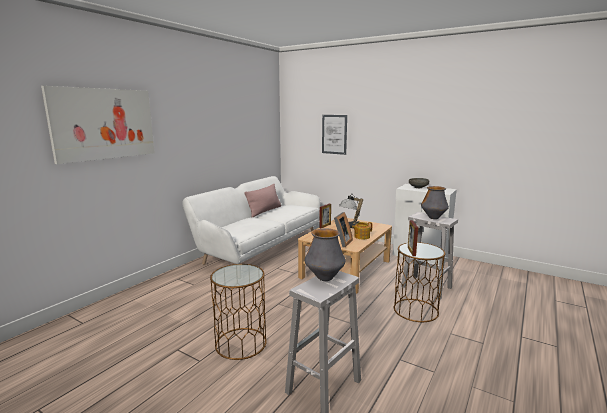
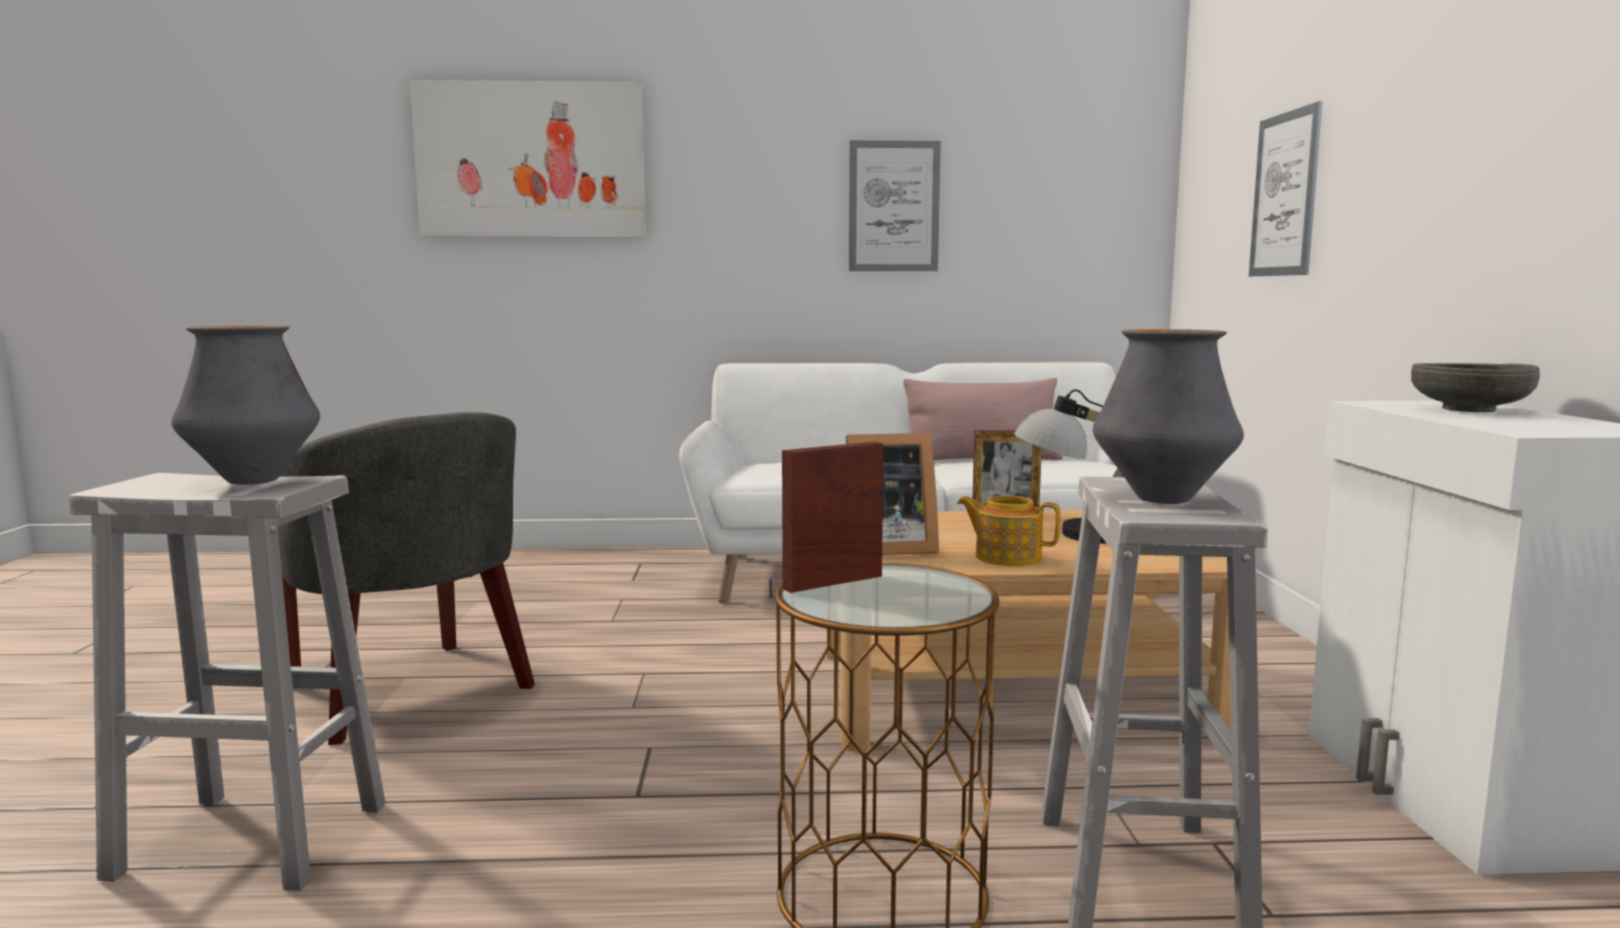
camera: 55 degrees right, 5 degrees down
(223, 134) = (894, 206): none -> picture
(241, 343) = (409, 692): brown side table -> grey armchair

